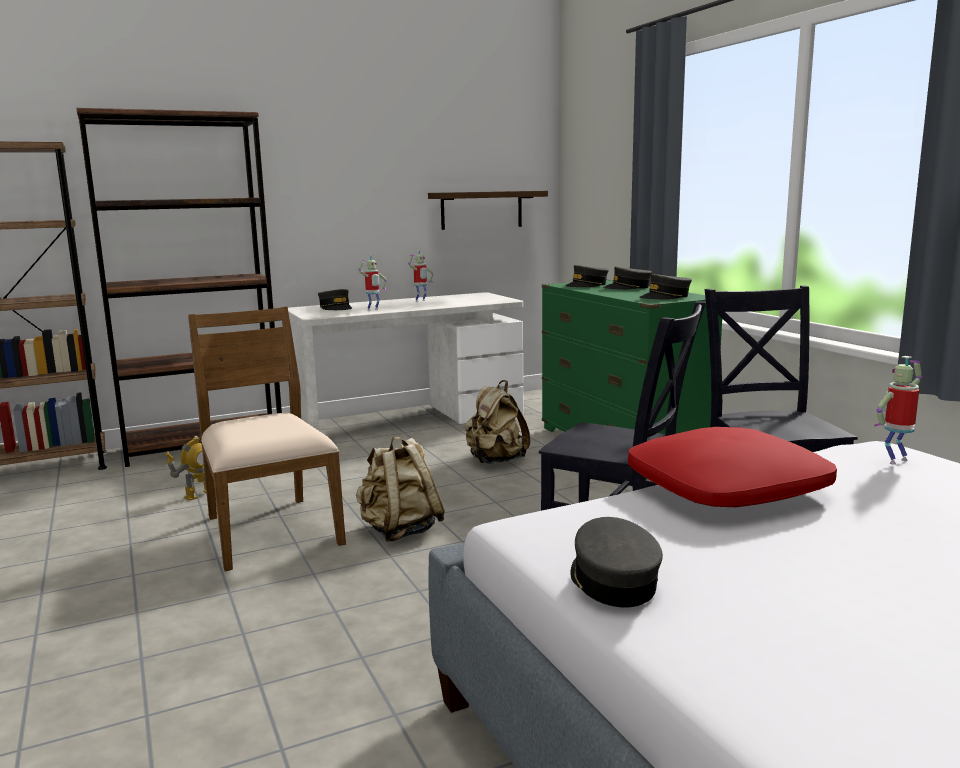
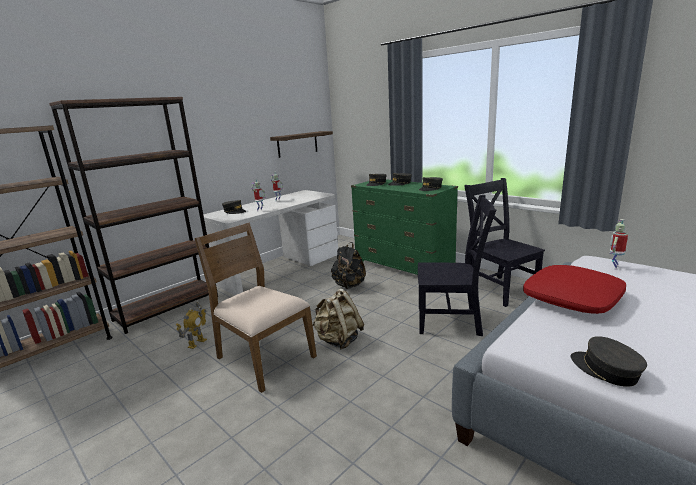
camera: 20 degrees left, 5 degrees up
(495, 461) = (349, 285): beige backpack -> black backpack

